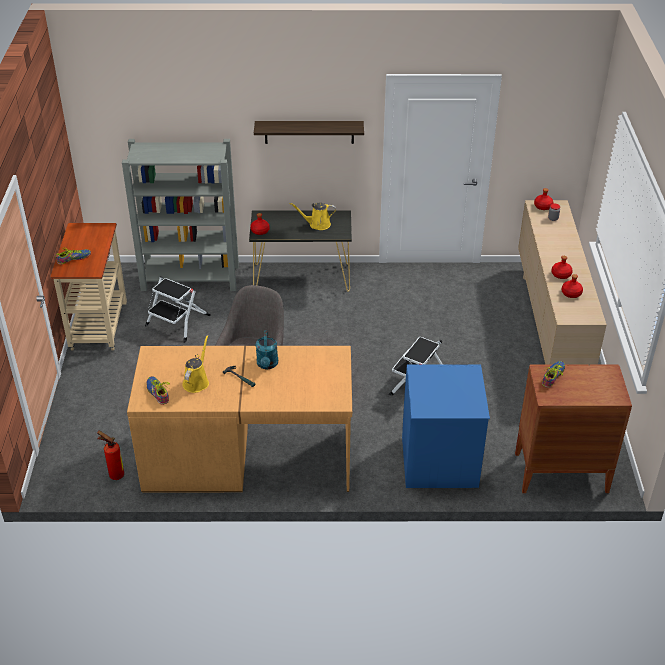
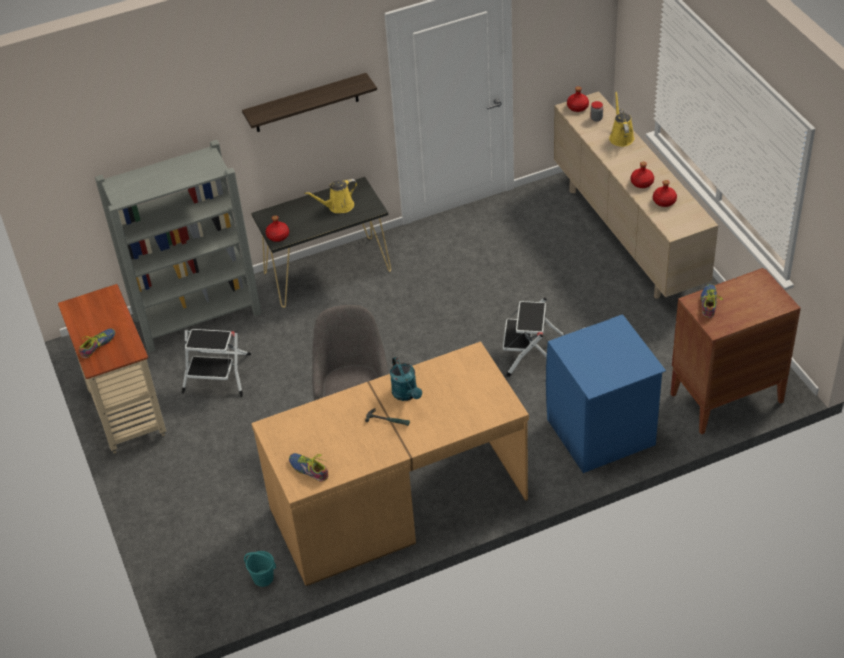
camera: 20 degrees left, 5 degrees up
(114, 474) = (263, 578): fire extinguisher -> turquoise bucket
(197, 381) = (343, 441): yellow watering can -> yellow watering can (621, 137)

